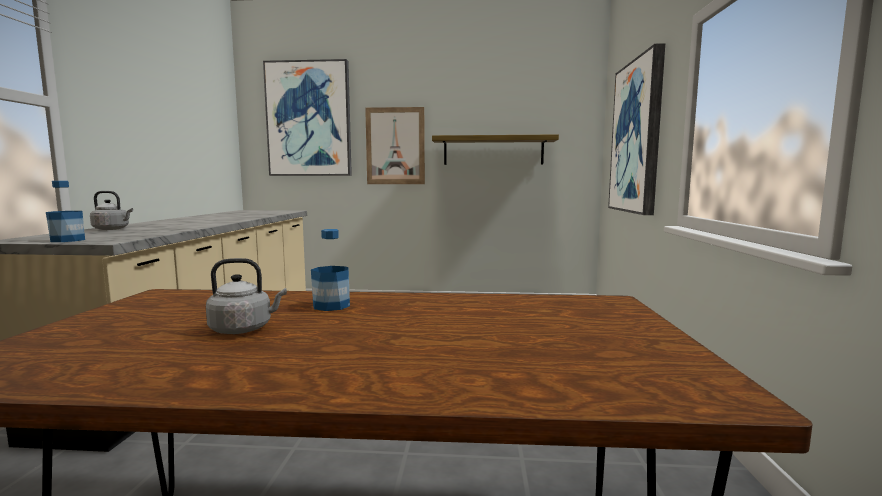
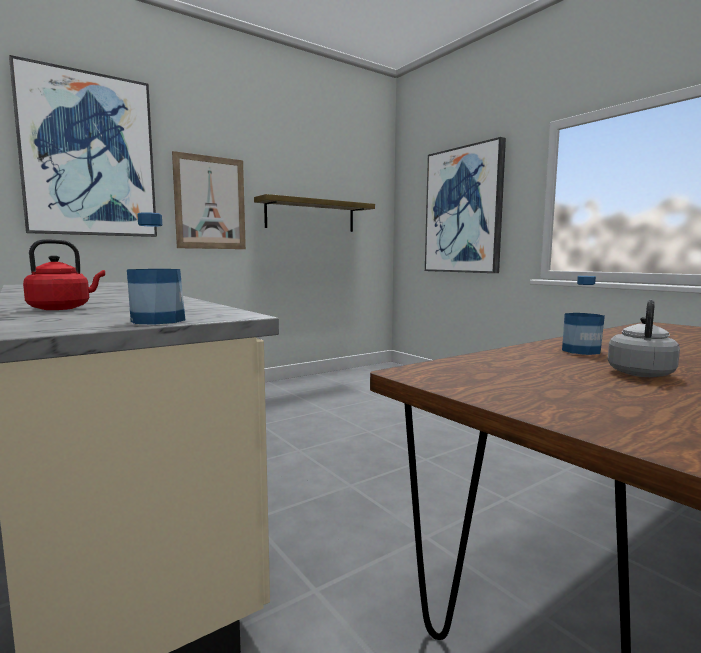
camera: 40 degrees left, 0 degrees up
(112, 229) = (63, 308): grey kettle -> red kettle

